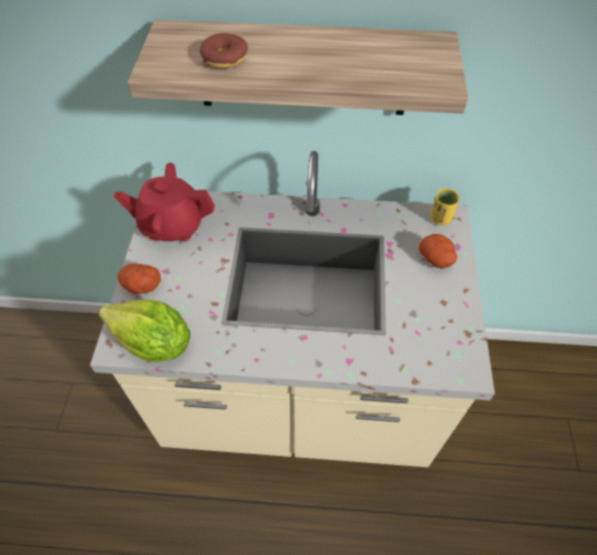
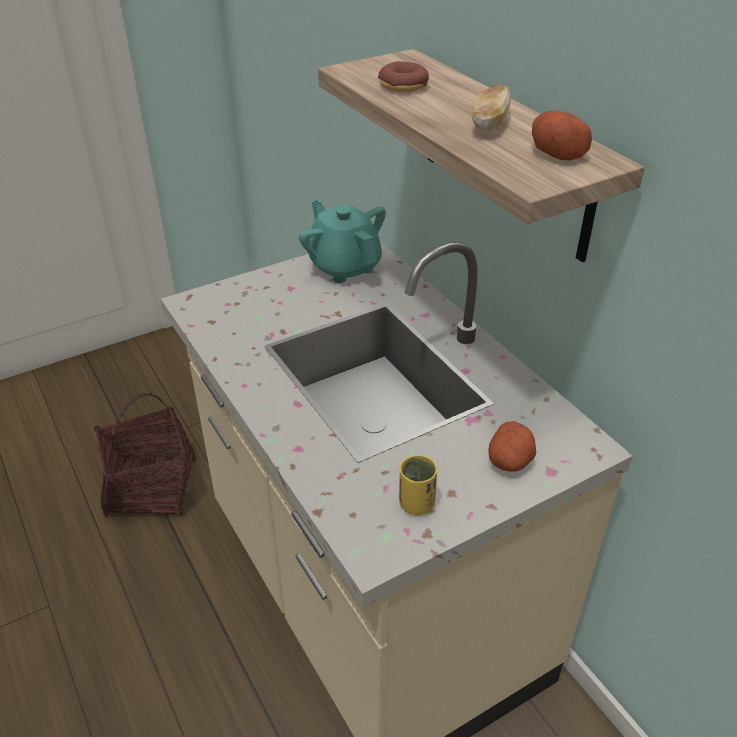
camera: 55 degrees right, 15 degrees down
(95, 489) = (152, 488): none -> basket
(141, 285) = (261, 283): potato -> potato (555, 153)
(154, 344) = (208, 319): lettuce -> none
(172, 225) = (344, 266): red teapot -> turquoise teapot
(337, 55) = (489, 124): none -> bread
(440, 218) = (578, 439): yellow cup -> yellow cup (416, 504)

